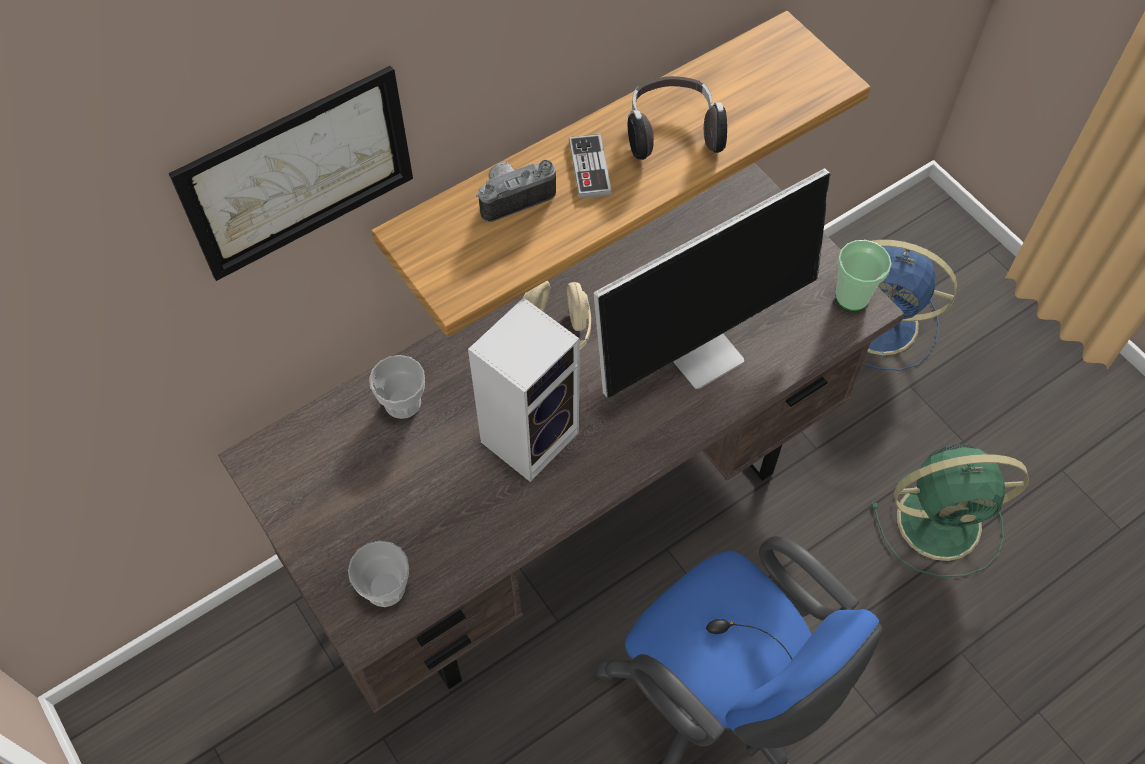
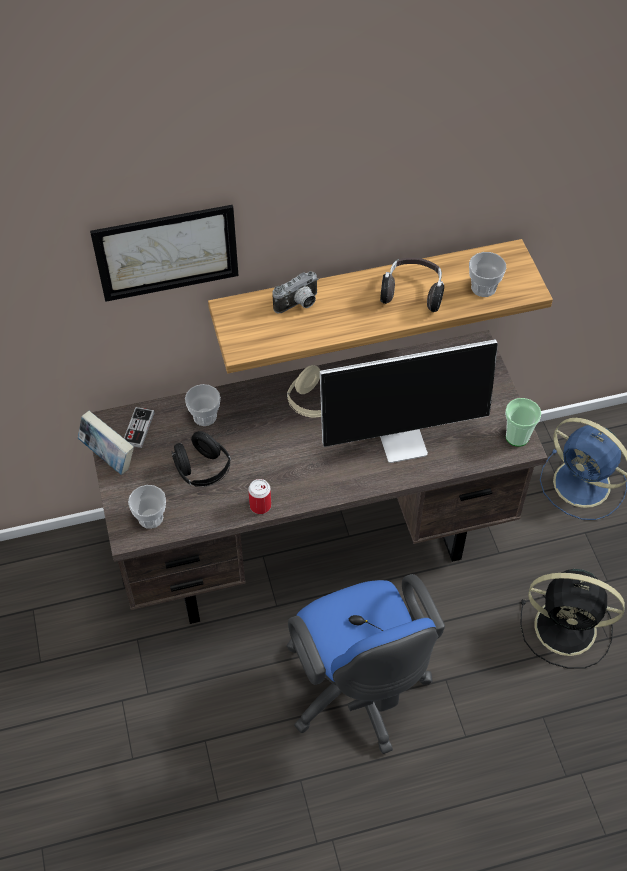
camera: 20 degrees right, 5 degrees down
(282, 512) = (108, 457): none -> book
(433, 486) = (202, 470): none -> black headphones
(514, 197) = (299, 305): camera -> camera turned 150 degrees clockwise
(531, 434) = (274, 458): speaker -> none
(541, 514) = (260, 505): none -> can
(589, 168) = (352, 300): game controller -> game controller (138, 428)
(768, 96) = (483, 288): none -> cup
(943, 521) = (568, 628): green fan -> black fan

